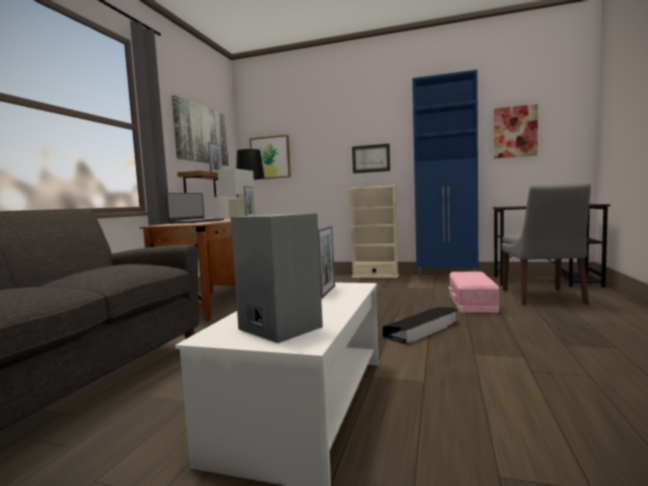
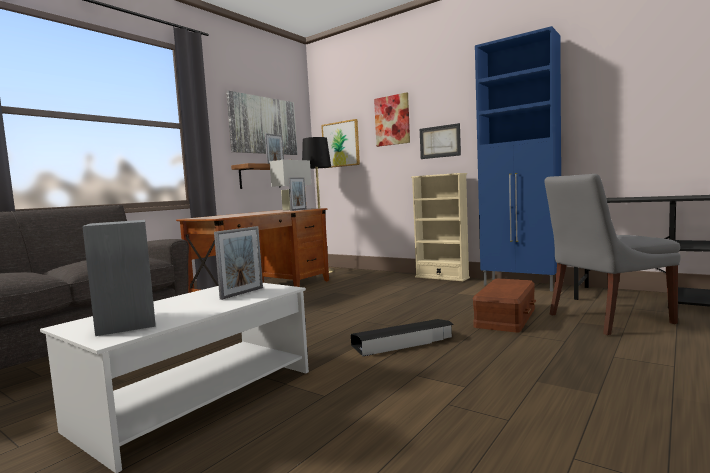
camera: 20 degrees right, 0 degrees up
(196, 221) = (236, 214): laptop -> none
(473, 302) = (506, 317): pink storage box -> brown storage box
(515, 132) = (614, 100): picture -> picture (392, 120)
(543, 297) = (606, 319): grey chair -> grey chair turned 45 degrees clockwise

